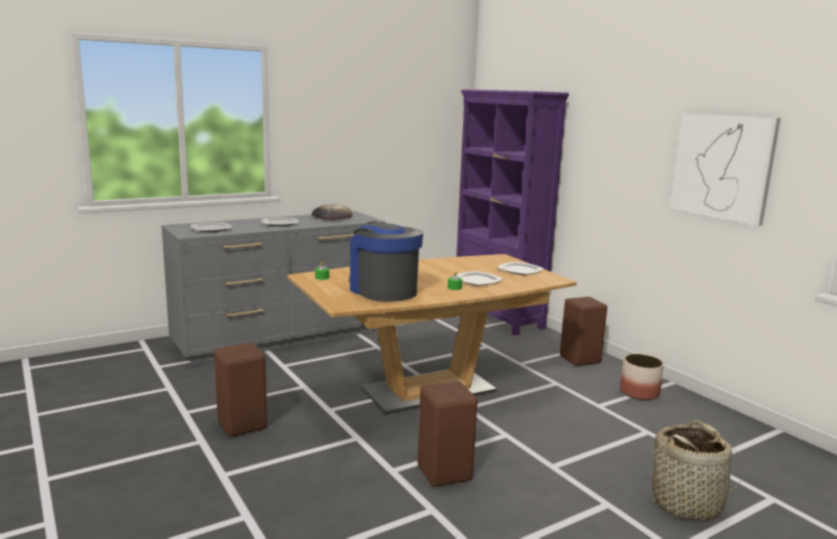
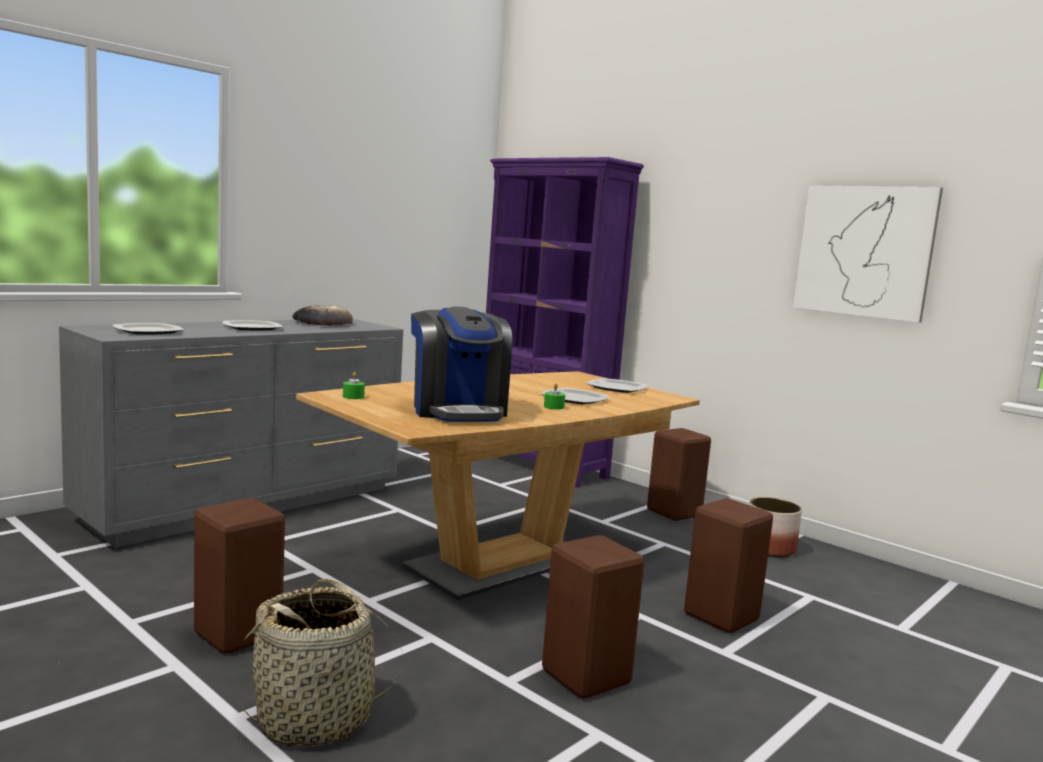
camera: 15 degrees left, 5 degrees down
(383, 290) = (458, 411): coffee machine -> coffee machine turned 150 degrees counterclockwise
(566, 442) = (721, 618): none -> brown stool
(687, 504) = (918, 684): basket -> basket (316, 718)

